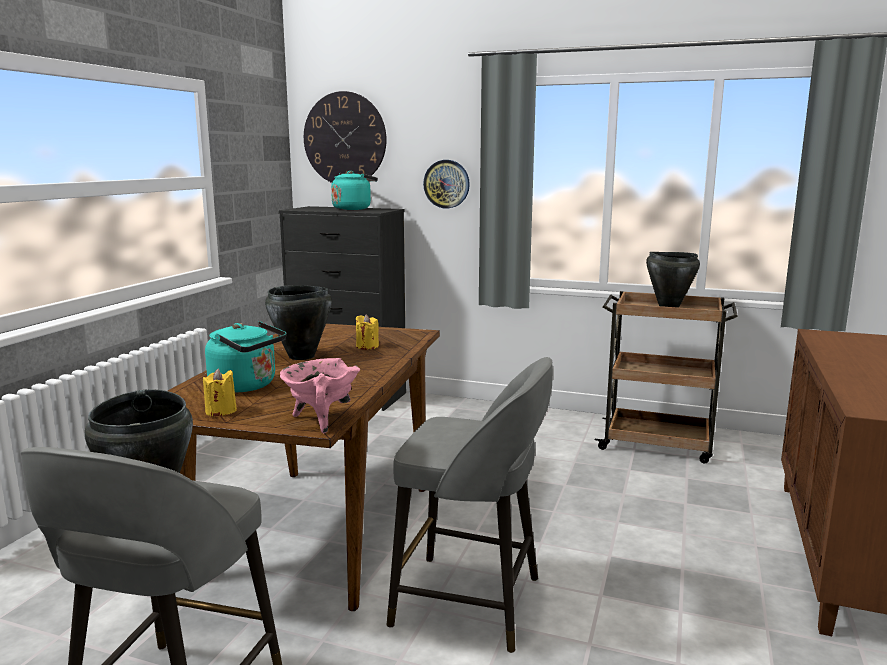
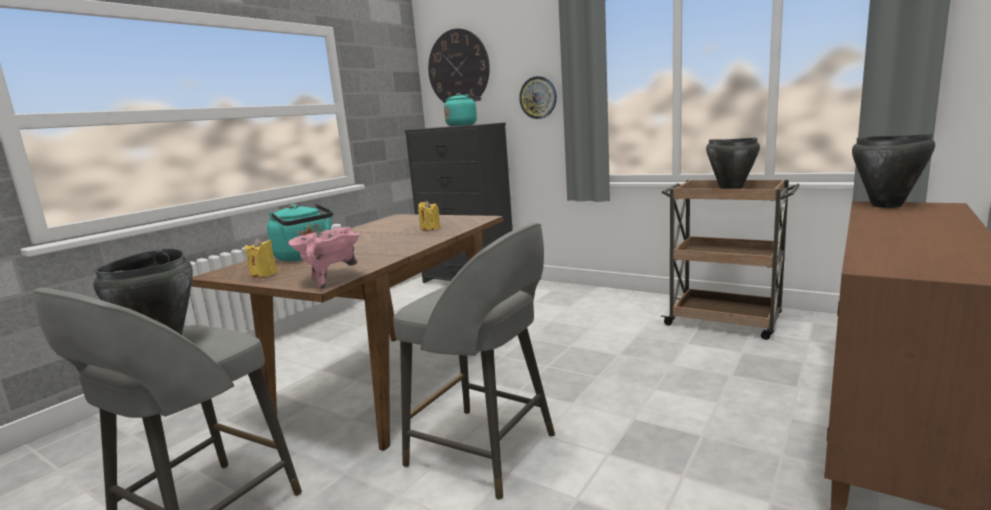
camera: 15 degrees right, 0 degrees up
(301, 356) = (370, 236): black cooking pot -> black cooking pot (886, 205)

